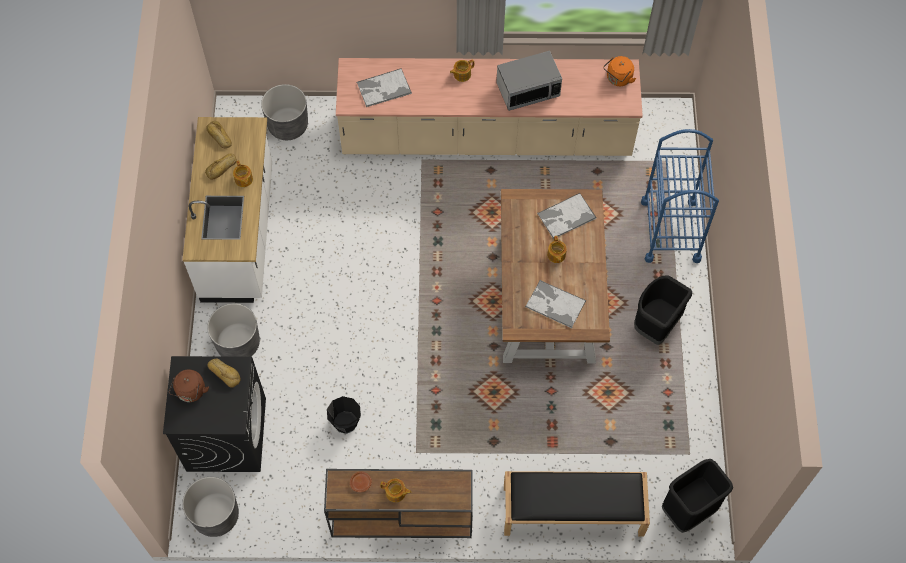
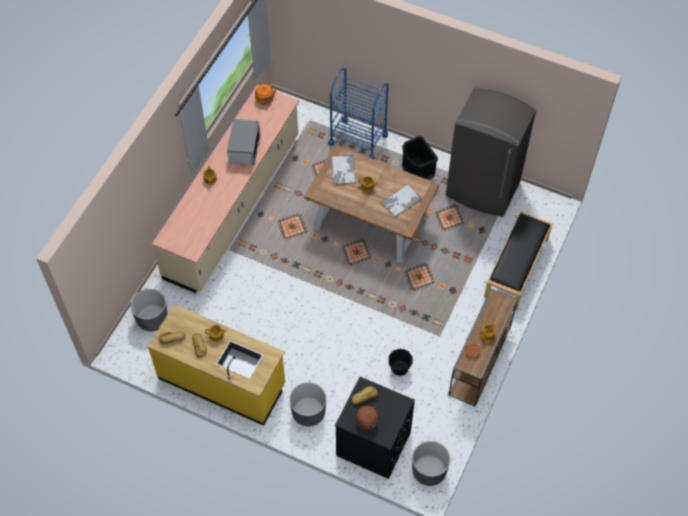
camera: 65 degrees left, 5 degrees down
(239, 233) = (222, 381): white counter -> yellow counter
(383, 88) = (193, 227): tray -> none
(677, 418) = (482, 190): none -> grey fridge
(689, 509) = (541, 209): black trash can -> none

